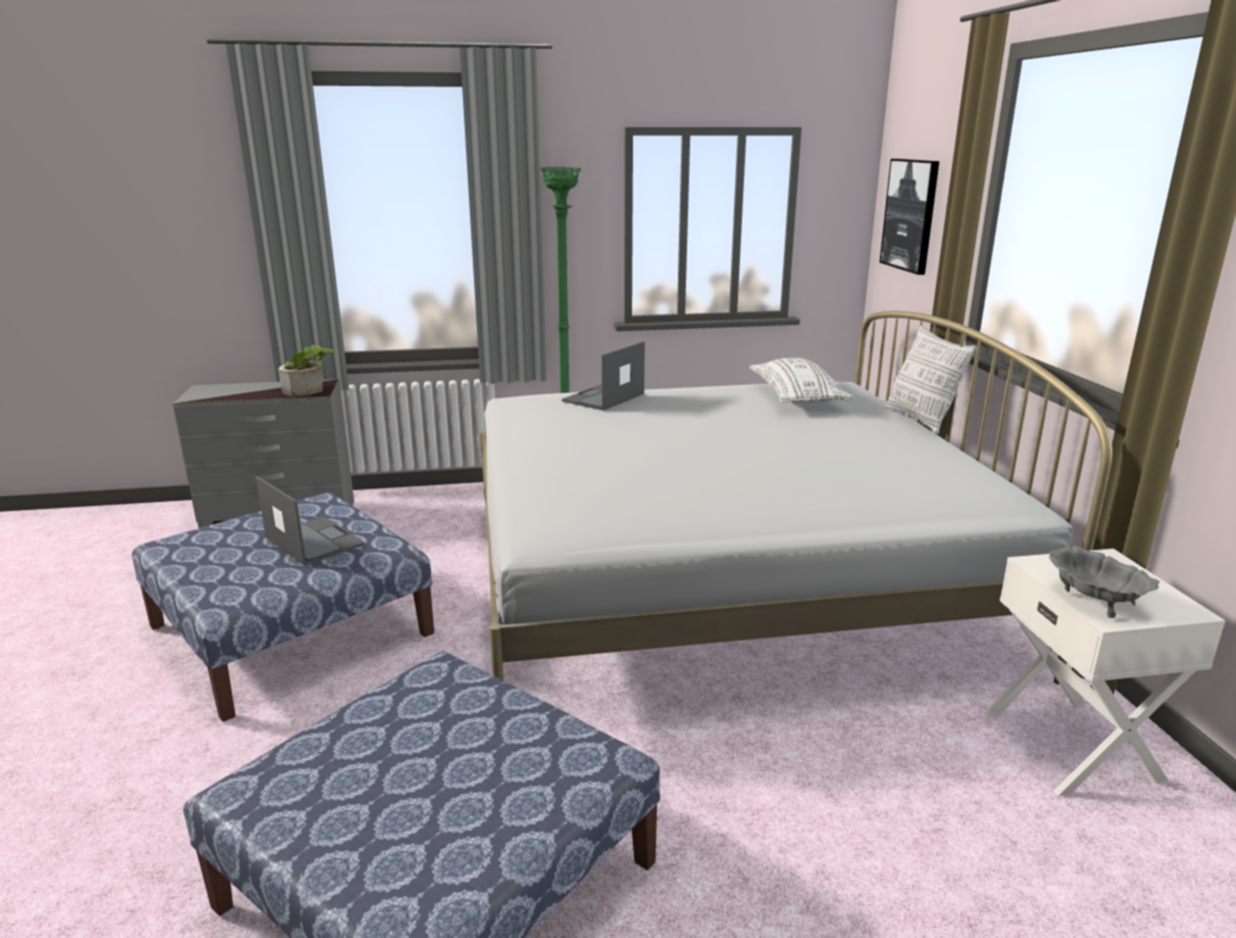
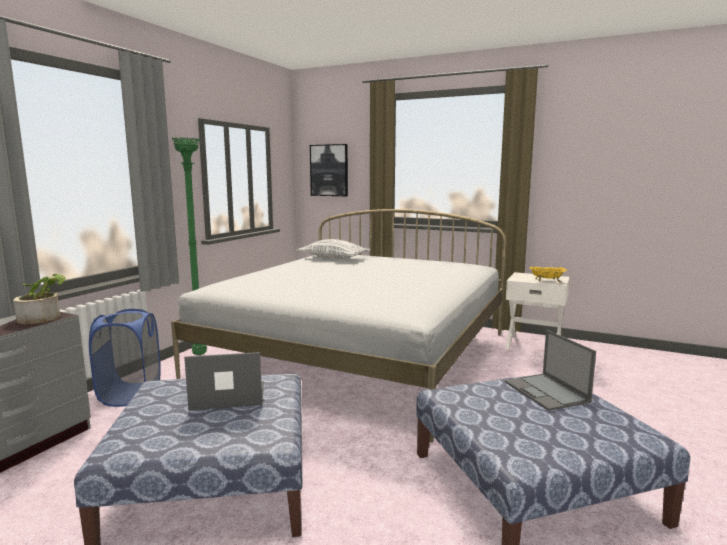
camera: 55 degrees left, 10 degrees down
(428, 506) = (130, 395): none -> blue laundry basket
(603, 398) = (259, 275): laptop -> laptop (547, 392)
(921, 420) = (390, 256): pillow -> none
(1094, 601) = (546, 281): grey bowl -> yellow bowl

